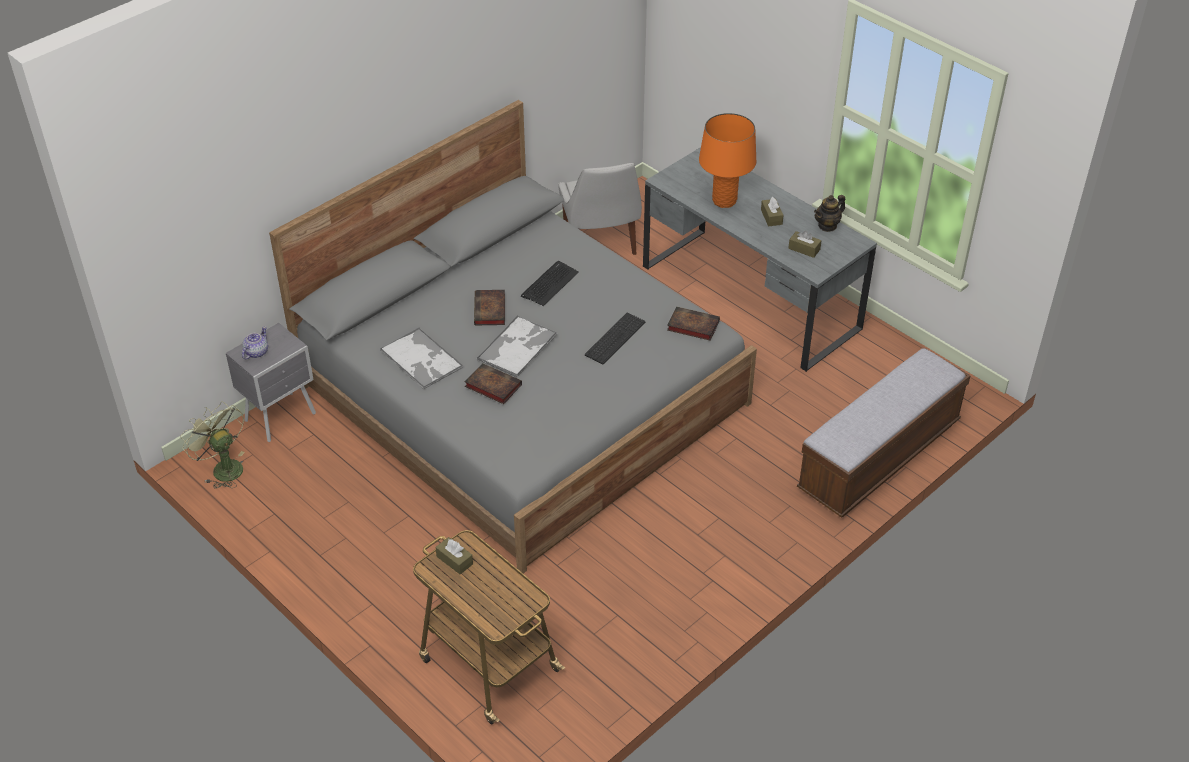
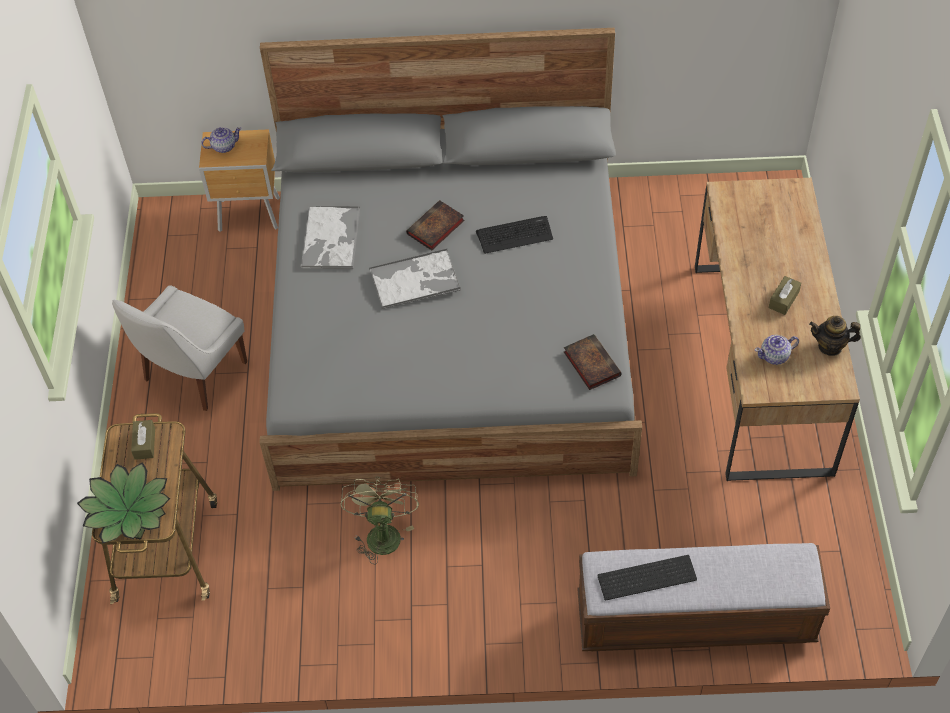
camera: 45 degrees right, 10 degrees up
(222, 468) = (166, 231): green fan -> green fan (382, 532)
(282, 417) = (251, 215): grey nightstand -> brown nightstand
(491, 386) = (352, 303): book -> none
(498, 606) = (128, 510): none -> potted plant
(600, 244) = (681, 218): white chair -> white chair (193, 374)
(614, 337) = (509, 327): keyboard -> keyboard (647, 576)
(724, 201) = (757, 252): orange table lamp -> none
(749, 297) = (760, 366): grey desk -> brown desk
(804, 249) = (775, 356): brown tissue box -> teapot

